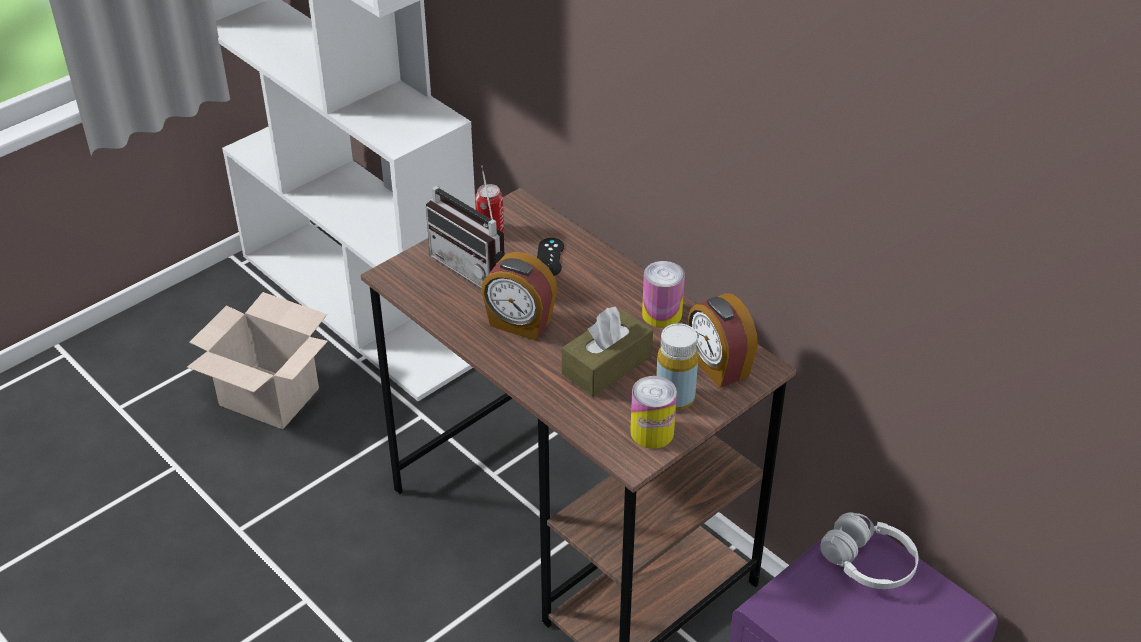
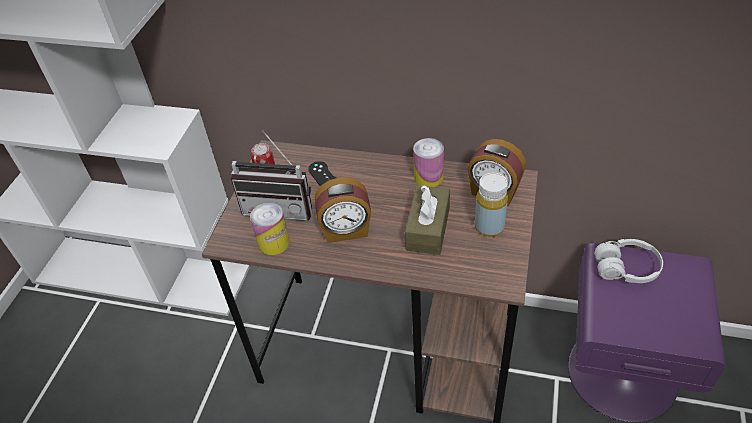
camera: 30 degrees left, 5 degrees up
(272, 396) = (125, 367): cardboard box -> none
(652, 432) = (498, 258): can -> can (273, 243)

